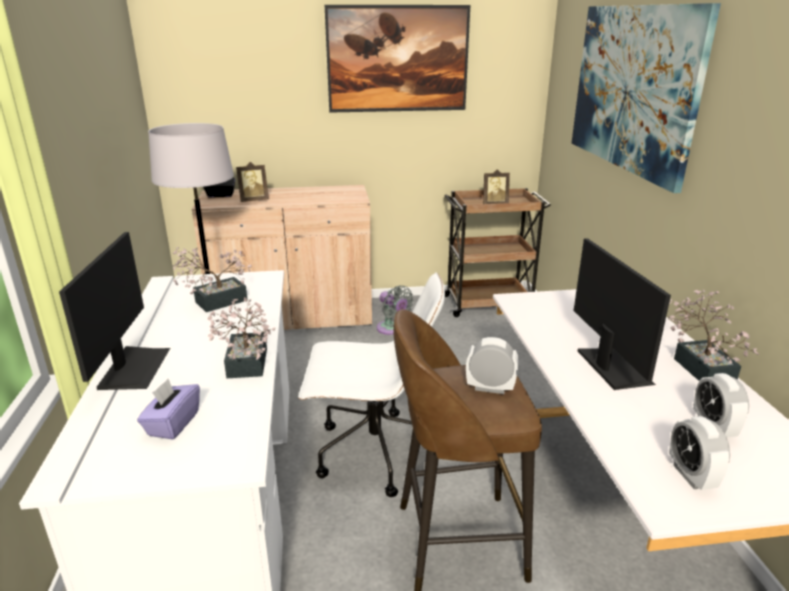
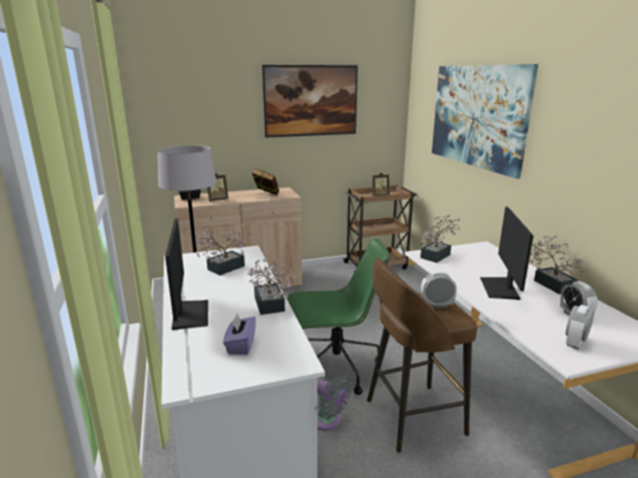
camera: 10 degrees left, 5 degrees down
(323, 198) = (266, 196): none -> book
(373, 452) = (335, 368): white office chair -> green office chair
(392, 329) = (316, 287): grey fan -> grey fan (328, 420)
(540, 303) = (437, 255): none -> potted plant
(612, 367) = (500, 288): monitor -> monitor turned 150 degrees counterclockwise
(691, 476) = (575, 343): alarm clock -> alarm clock turned 60 degrees clockwise

